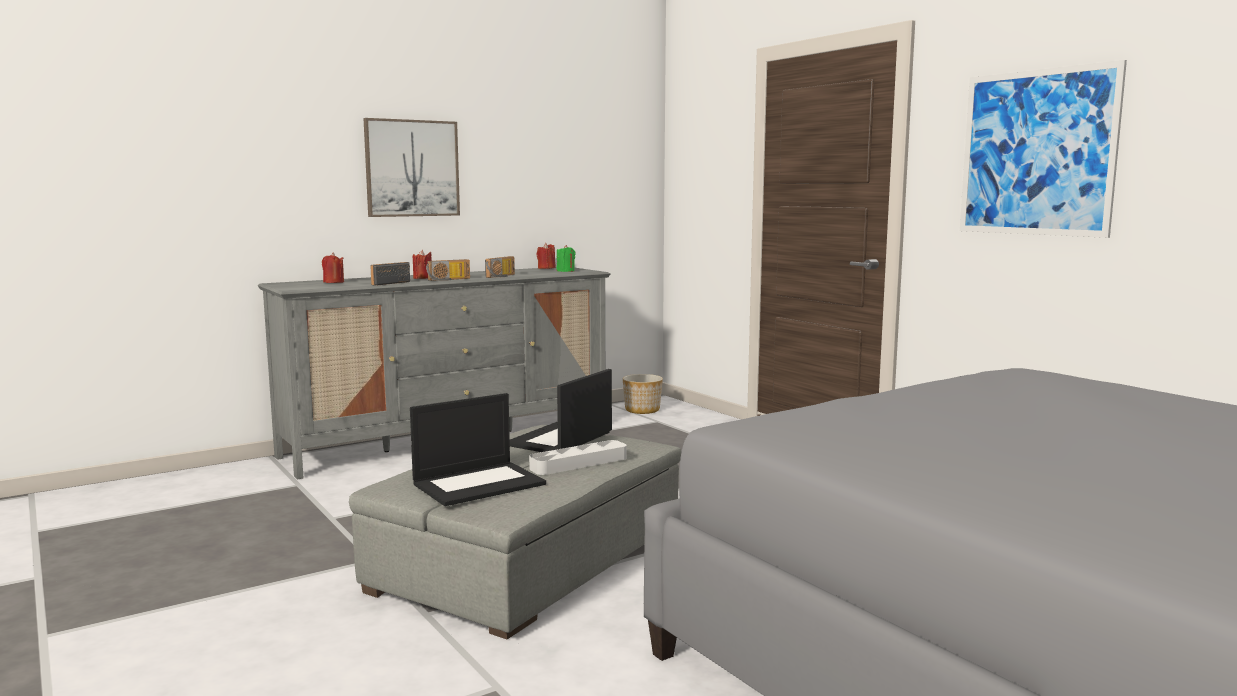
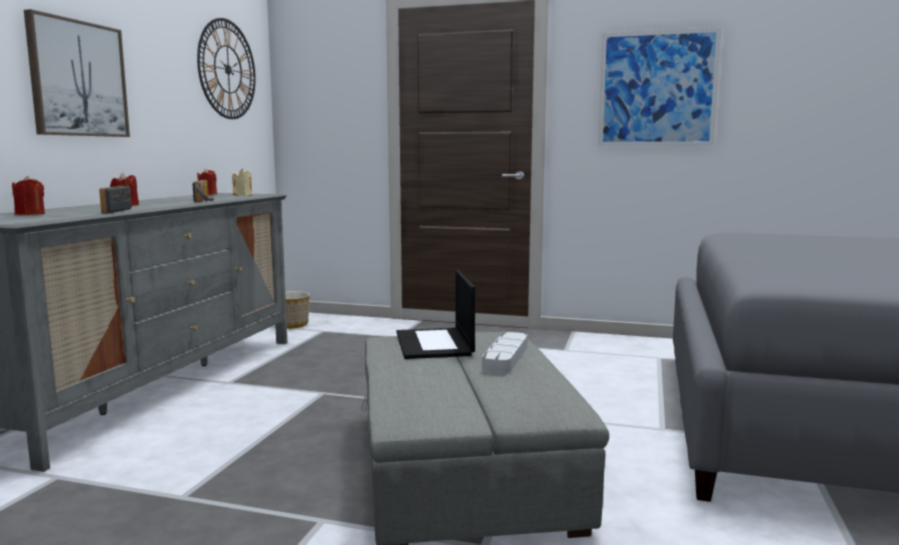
camera: 40 degrees left, 0 degrees up
(449, 280) = (166, 205): radio -> none
(479, 483) = (482, 394): laptop -> none
(565, 271) = (243, 195): green candle -> beige candle
(596, 141) = (227, 69): none -> wall clock

